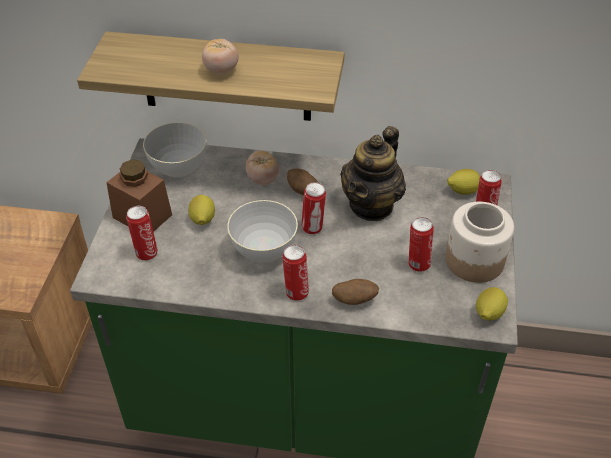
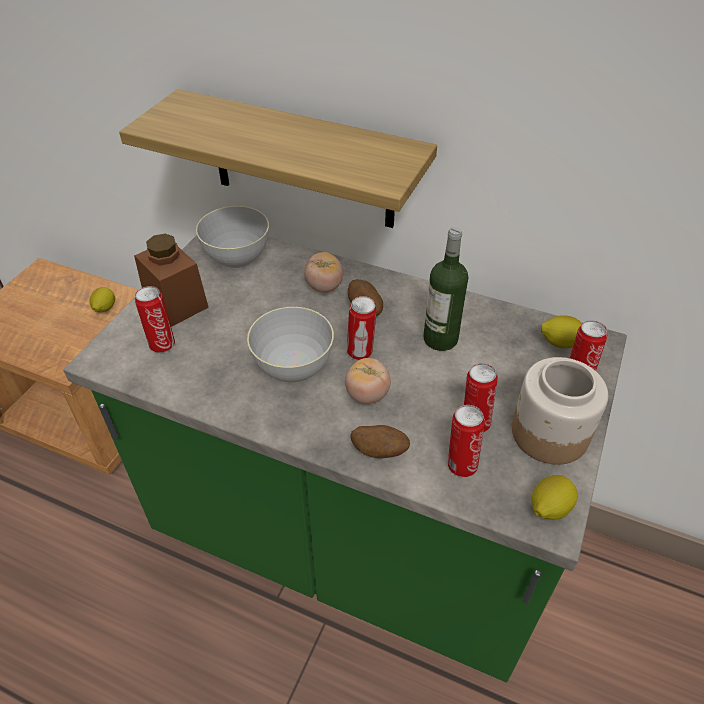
camera: 15 degrees right, 0 degrees up
(202, 220) = (239, 319): lemon -> lemon (104, 308)
(221, 70) = (282, 144): tomato -> tomato (367, 394)
(296, 292) = (311, 426): can -> can (461, 464)
(371, 205) = (440, 339): teapot -> bottle

